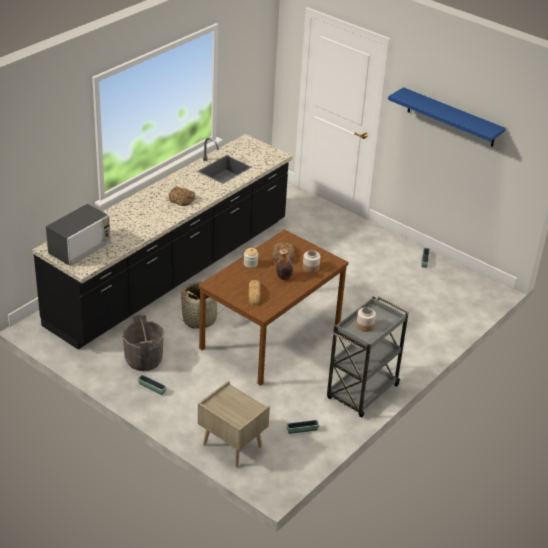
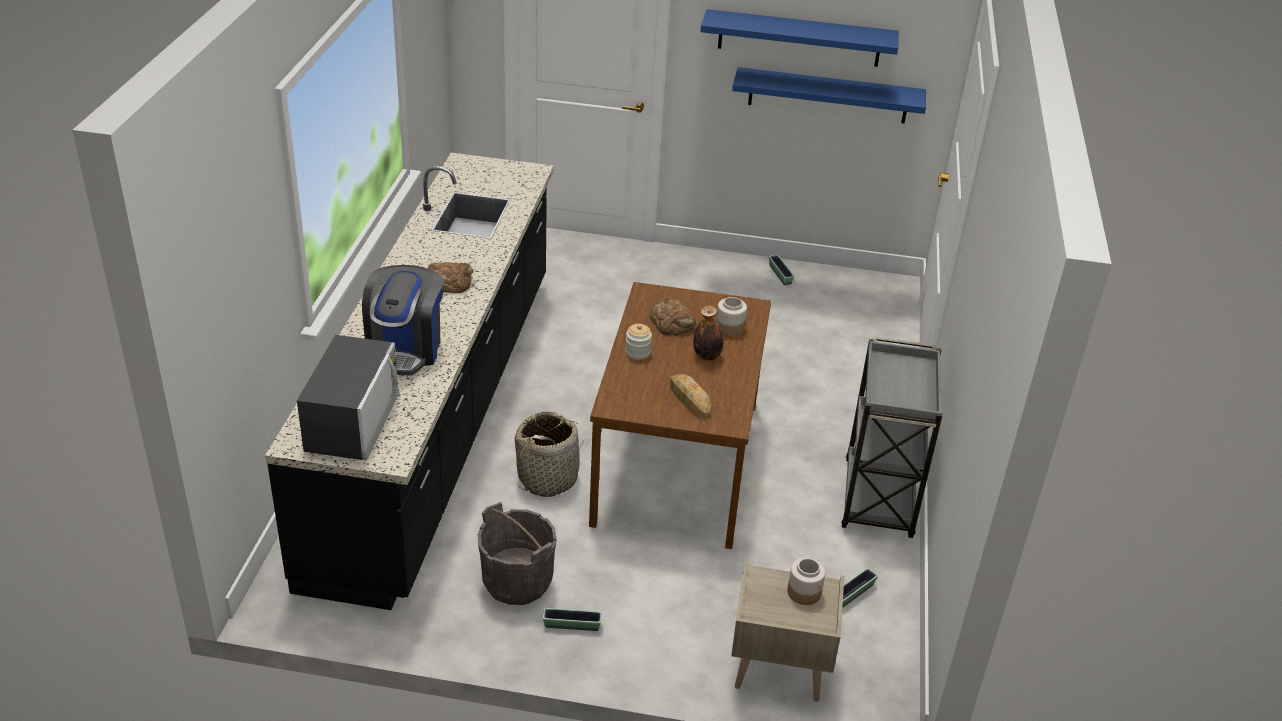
camera: 30 degrees left, 0 degrees up
(132, 224) = (405, 349): none -> coffee machine
(365, 326) = (898, 389): jar -> jar (804, 592)
(465, 157) = (828, 95): none -> blue shelf

